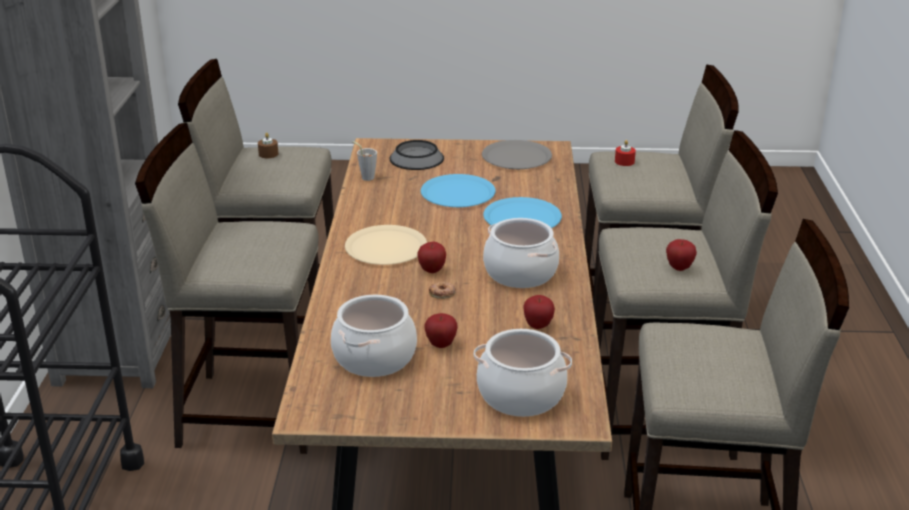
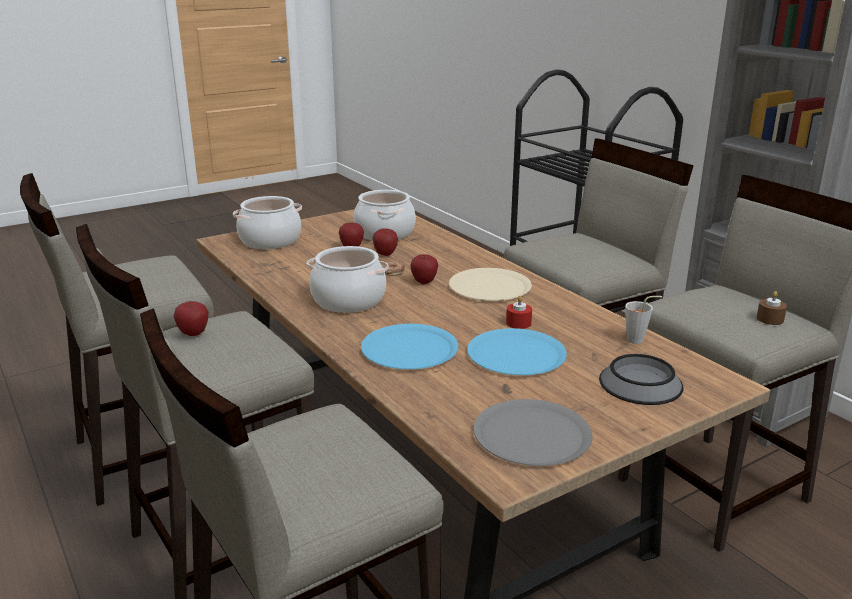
camera: 145 degrees right, 5 degrees down
(538, 326) = (294, 272): apple -> apple (385, 254)
(624, 161) = (359, 466): red candle -> red candle (518, 323)

